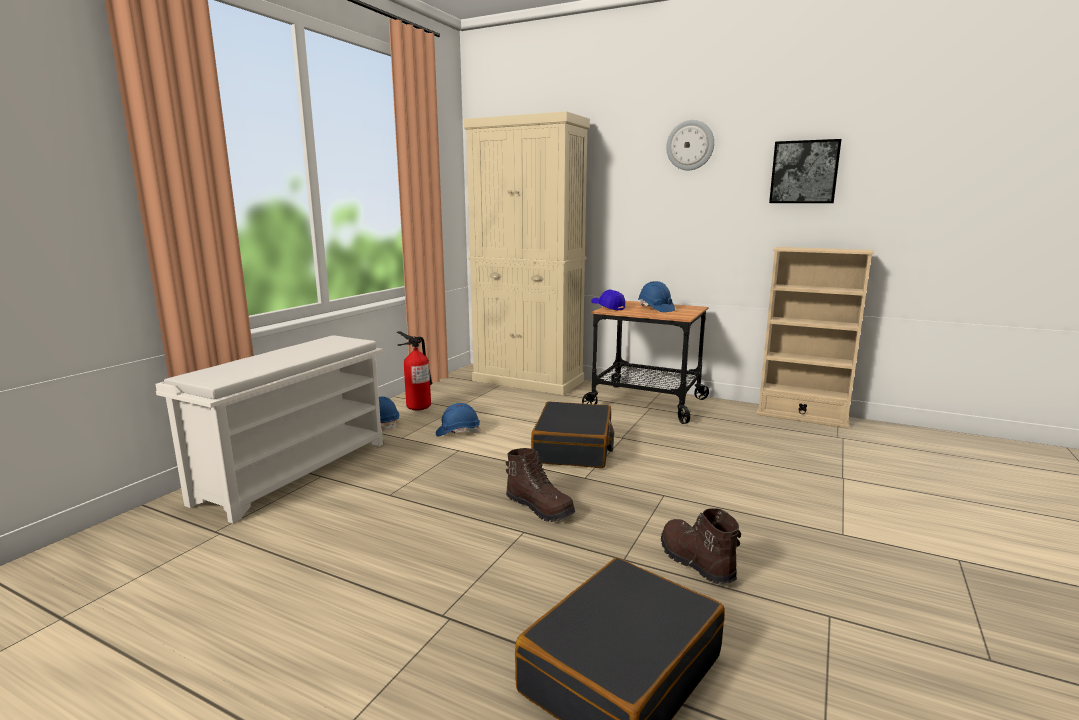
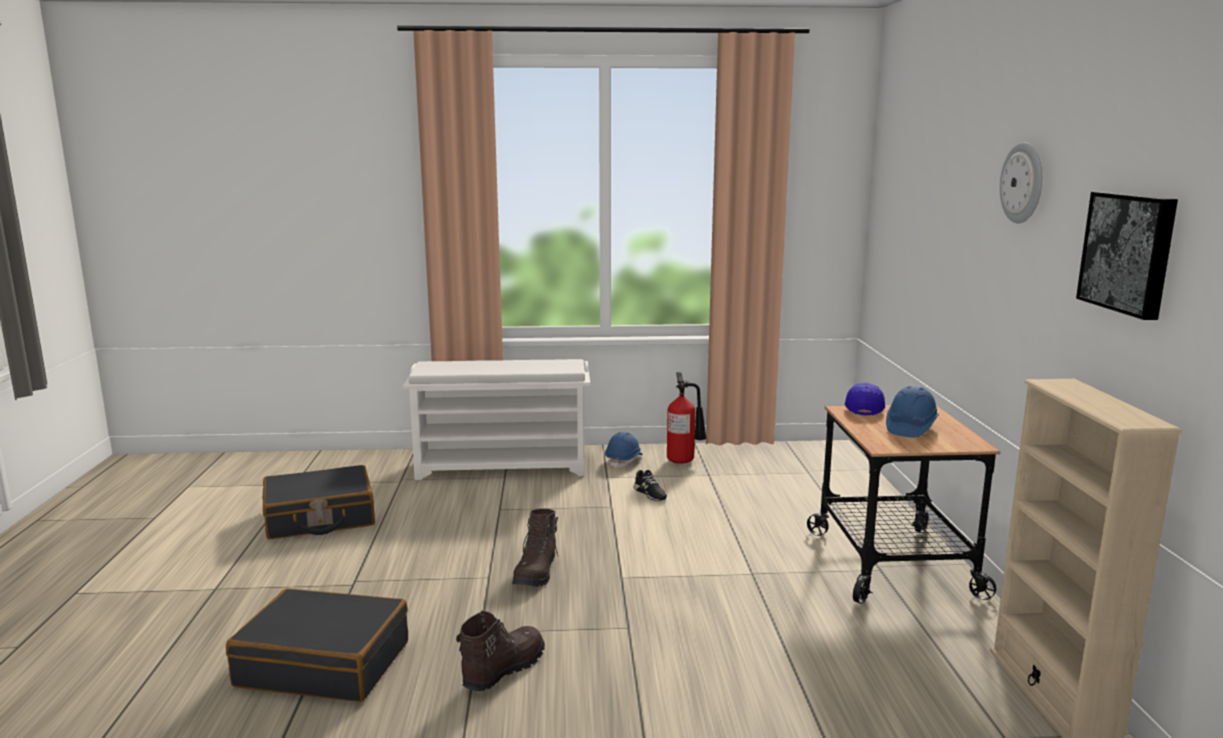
camera: 60 degrees right, 0 degrees up
(458, 432) = (650, 493): blue hard hat -> black shoe
(528, 381) = (846, 481): beige cabinet -> none
(574, 448) = (686, 555): black suitcase -> black suitcase (320, 518)

